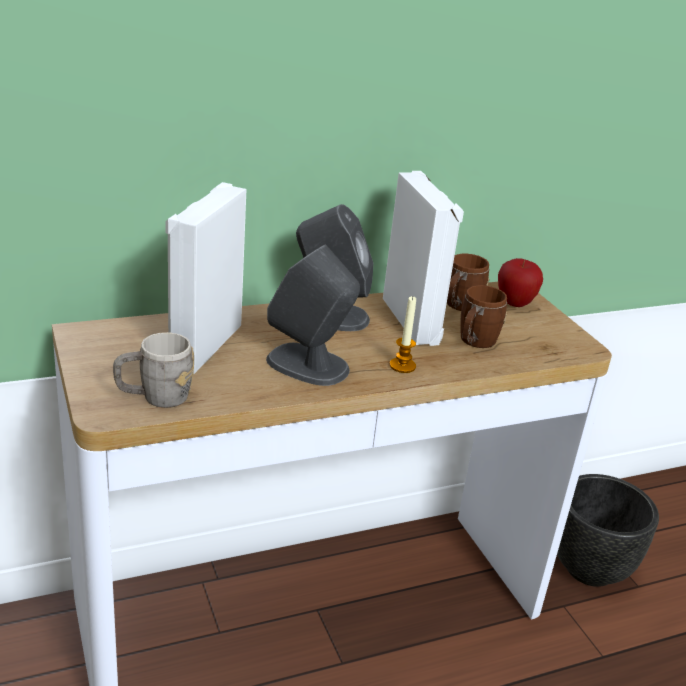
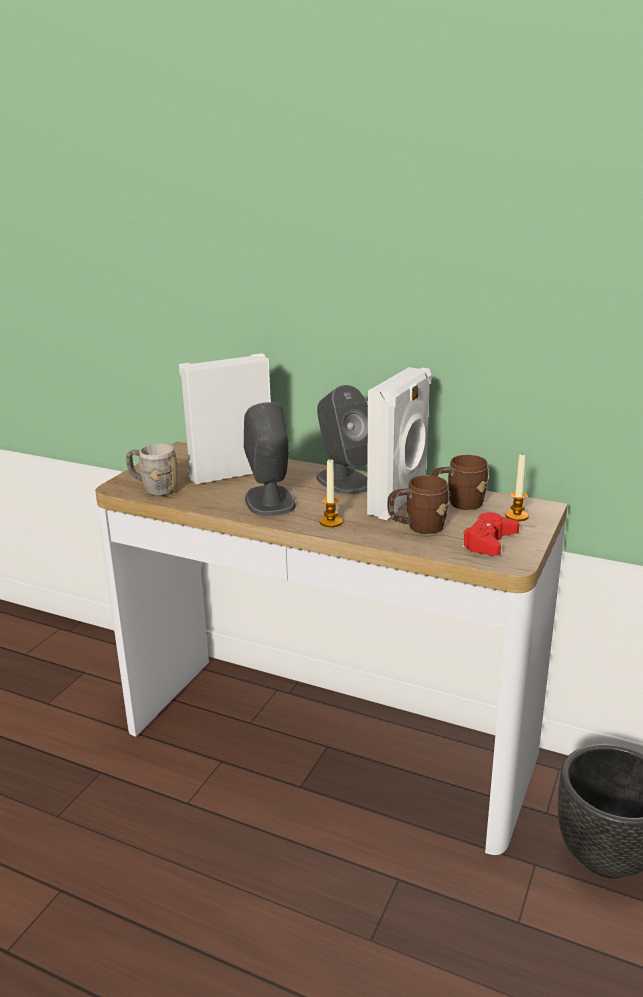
camera: 50 degrees right, 5 degrees down
(514, 303) = (516, 516): apple -> candle
(541, 336) = (489, 542): none -> red game controller

